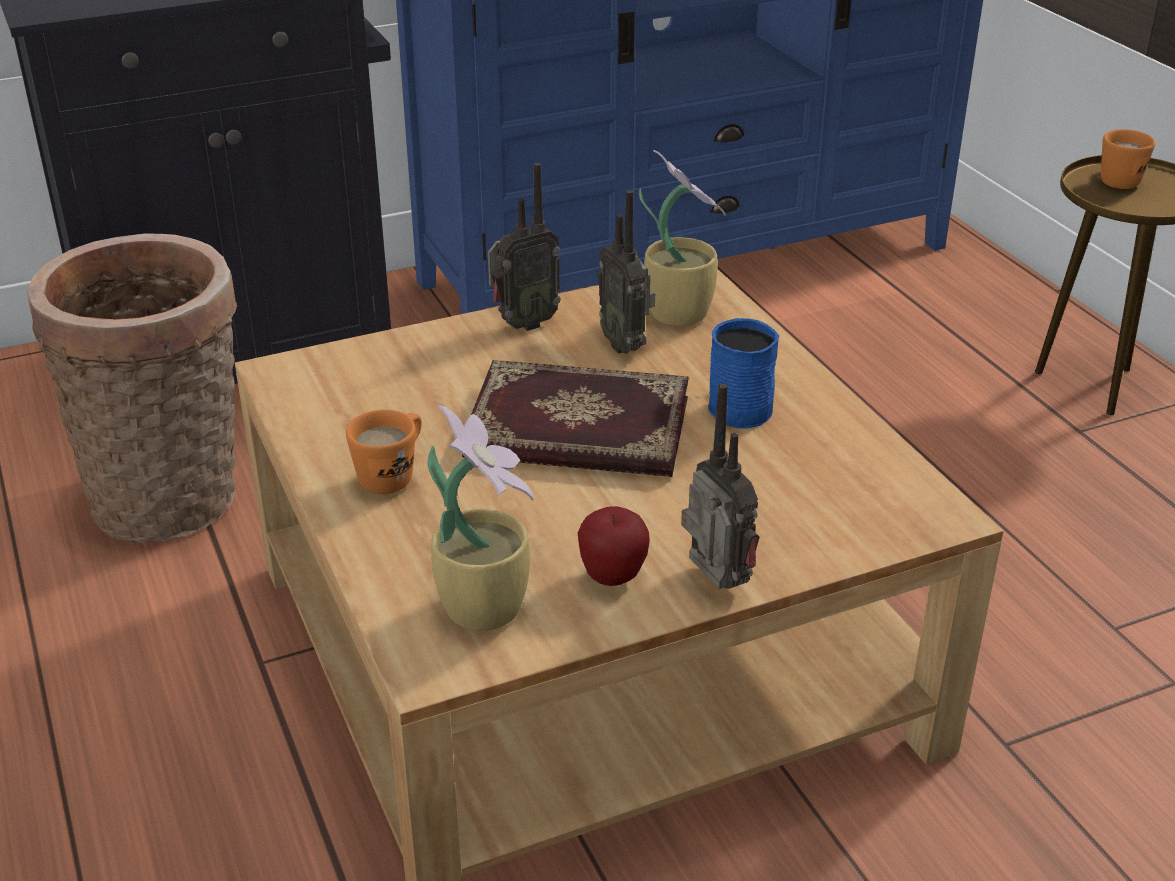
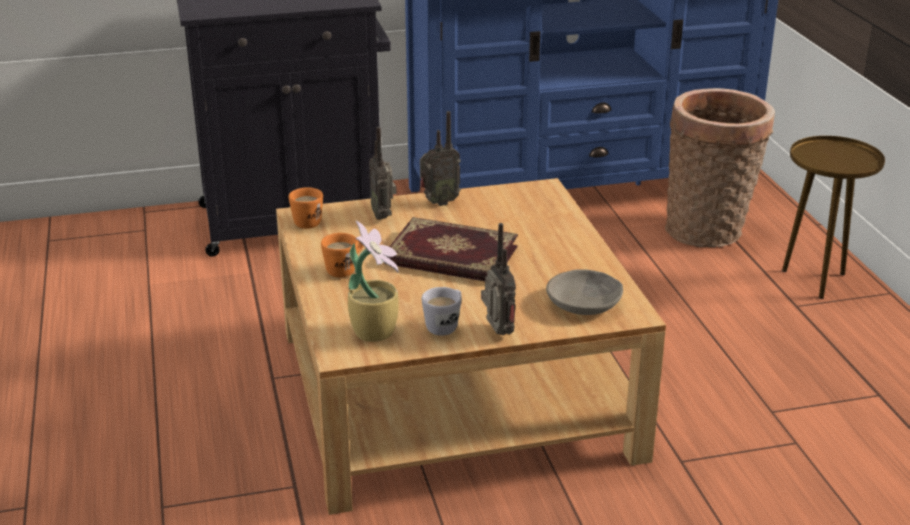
camera: 10 degrees right, 5 degrees down
(174, 501) = (241, 293): basket -> basket (709, 231)
(613, 577) = (445, 325): apple -> white mug
(626, 345) = (492, 217): radio -> radio (383, 215)
(678, 312) = (529, 203): potted plant -> none
(735, 405) = (543, 252): blue mug -> none
(847, 501) = (585, 303): none -> grey bowl
(1118, 179) = (829, 150): orange mug -> orange mug (310, 221)

